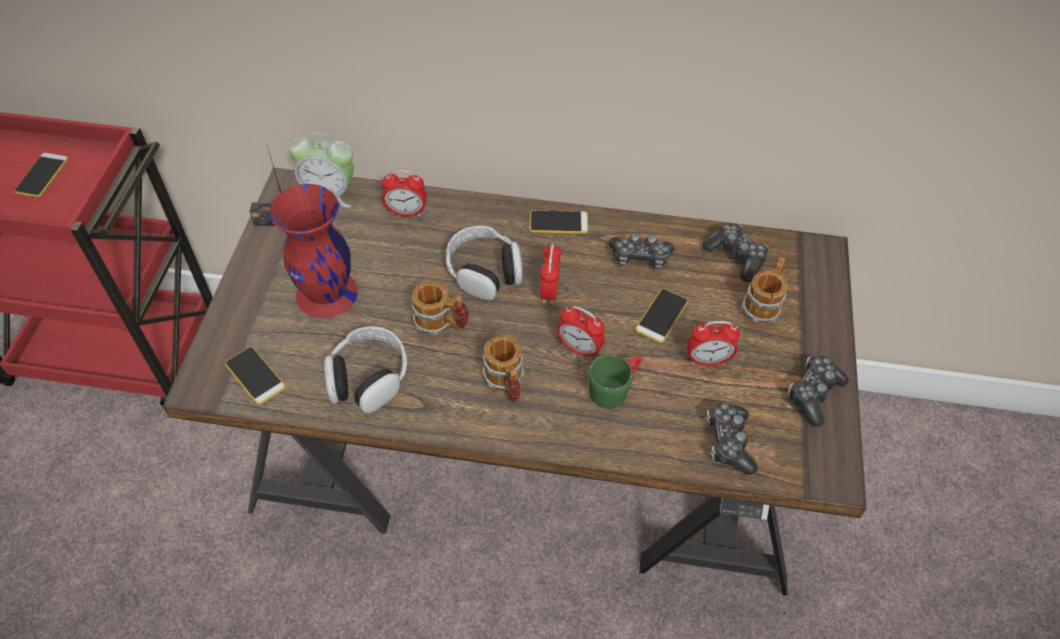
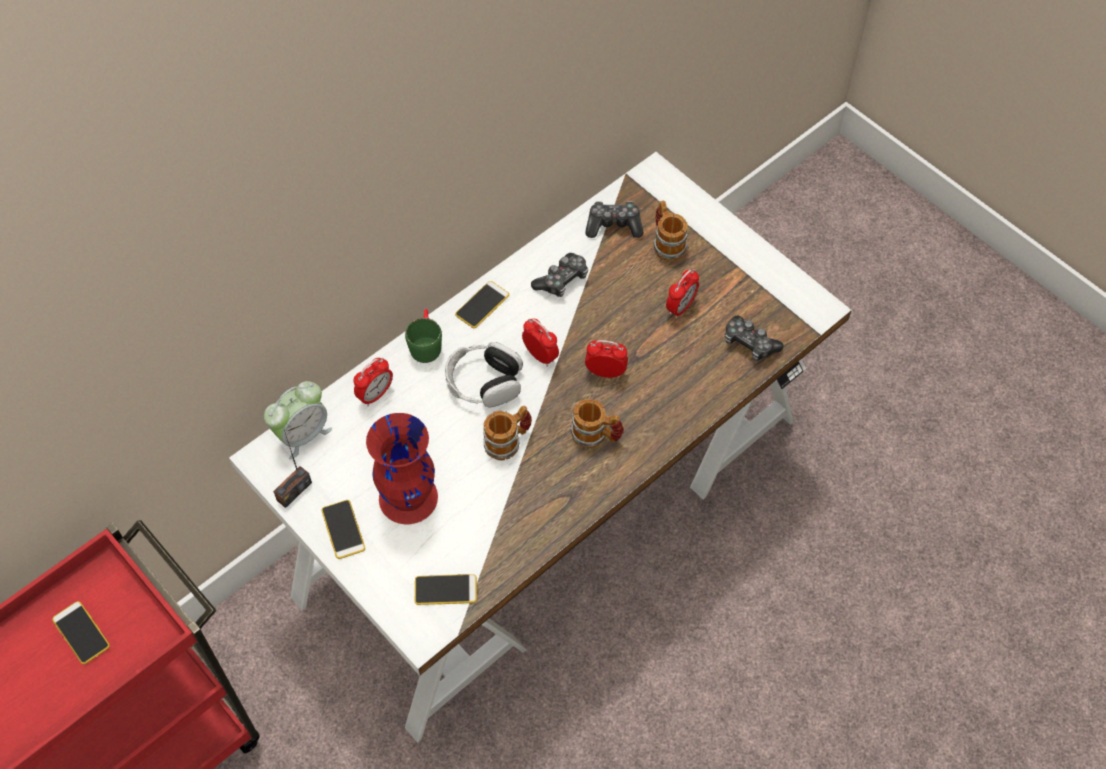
camera: 50 degrees left, 5 degrees up
(368, 378) = (514, 517): headphones -> none
(528, 458) = (549, 504): brown desk -> white desk
(579, 348) = (605, 372): alarm clock -> alarm clock turned 150 degrees counterclockwise
(614, 388) = (655, 375): green mug -> green mug (425, 343)
(661, 316) = (622, 305): phone -> phone (343, 529)
(813, 394) = (755, 271): game controller -> none

